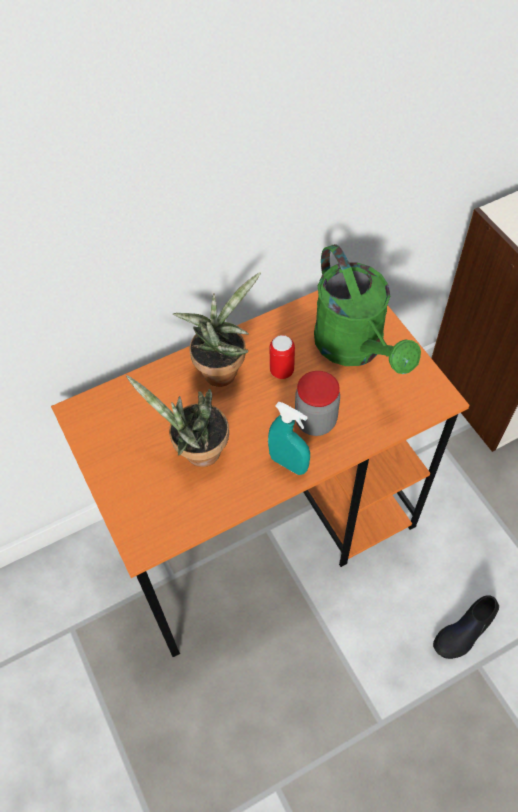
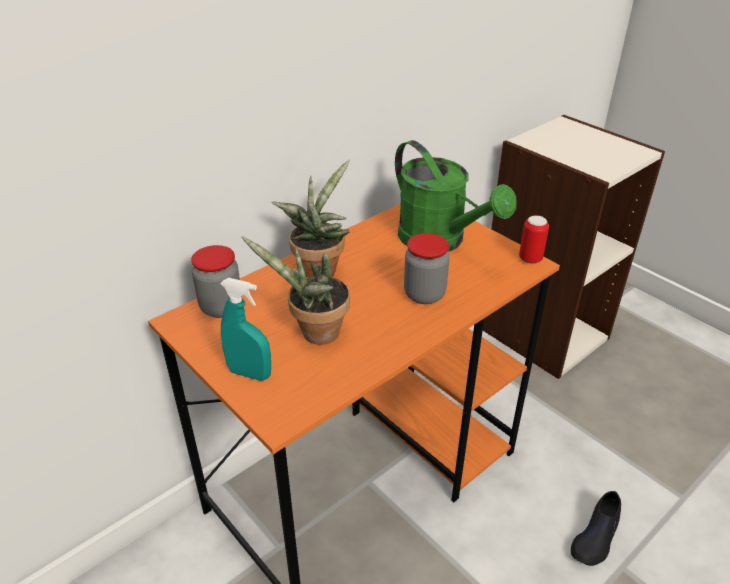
camera: 15 degrees left, 20 degrees down
(119, 402) = (221, 307): none -> jar
(282, 371) = (378, 264): can -> can (530, 259)
(288, 463) = (411, 329): turquoise spray bottle -> turquoise spray bottle (250, 373)

